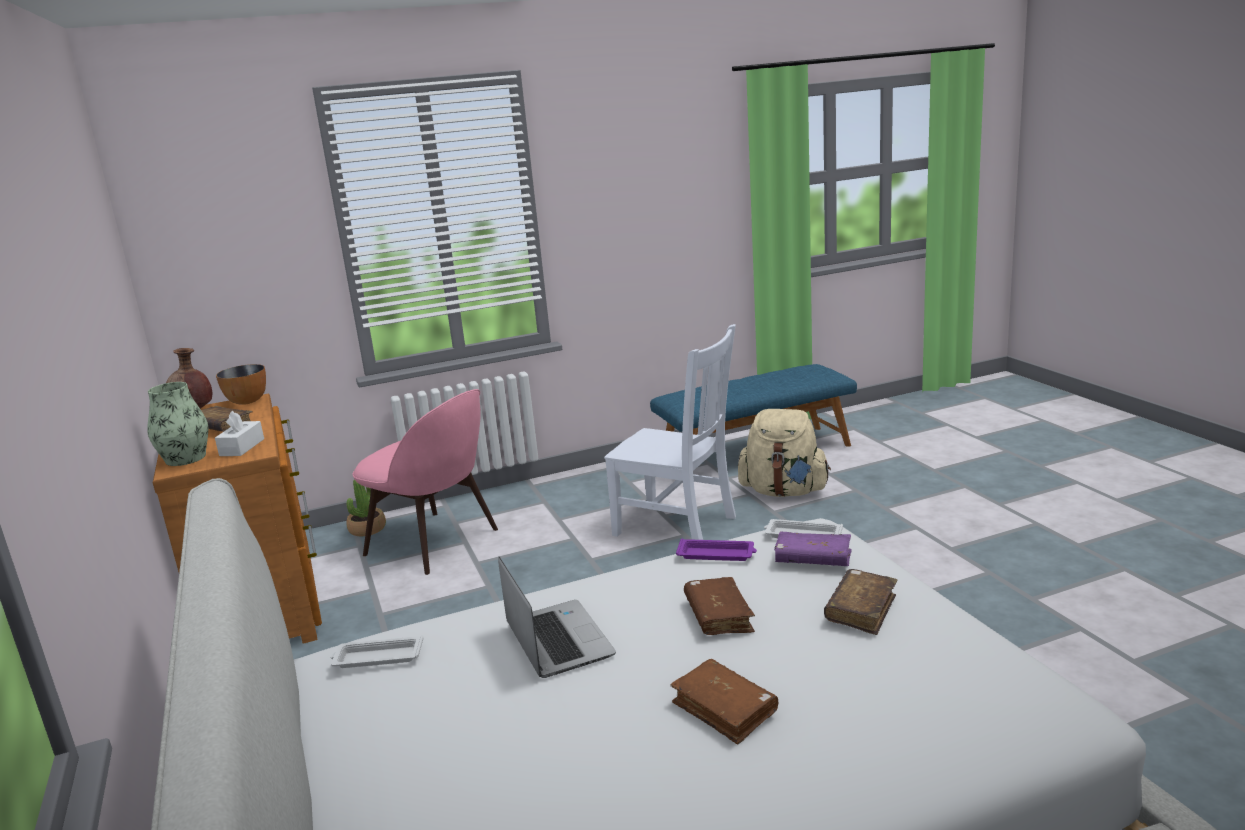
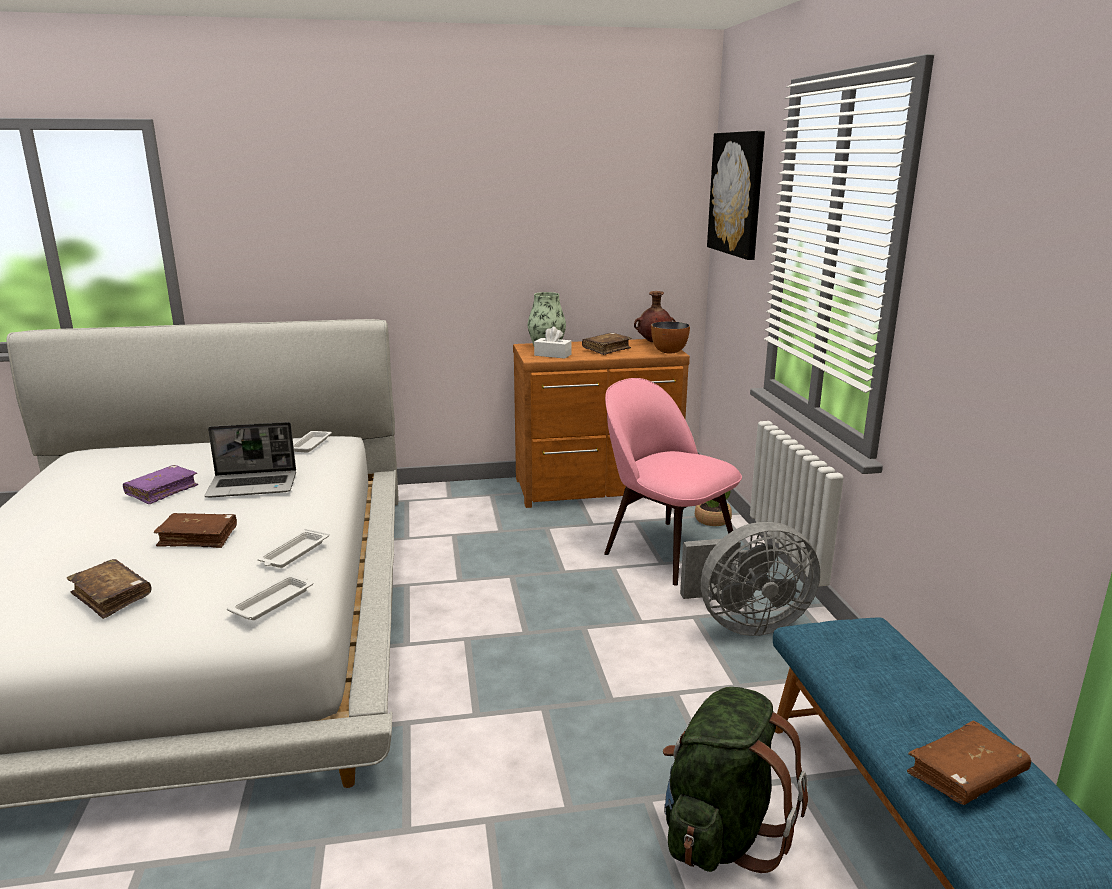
camera: 100 degrees right, 0 degrees up
(211, 212) = (737, 194): none -> picture
(436, 543) = (666, 549): pink chair -> pink chair turned 90 degrees clockwise
(563, 501) = (744, 623): none -> grey fan
(678, 527) = (635, 698): white chair -> none
(717, 554) = (293, 553): purple tray -> white tray
(724, 709) = (97, 524): brown book -> brown book (965, 775)
(784, 491) = (721, 832): beige backpack -> green backpack
(813, 559) = (220, 594): purple book -> purple book (162, 491)

